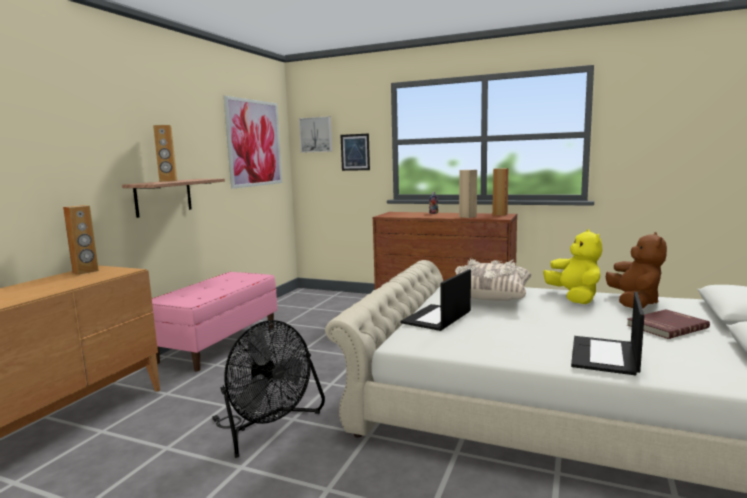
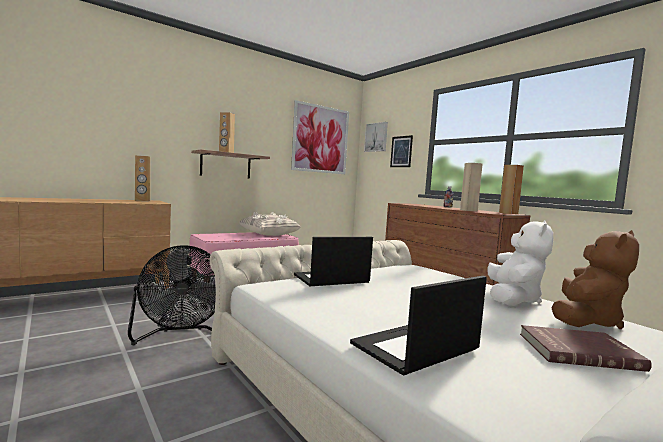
camera: 30 degrees right, 5 degrees down
(489, 296) = (417, 278): beige pillow -> beige pillow (269, 234)
(574, 298) = (513, 299): yellow plush toy -> white plush toy

